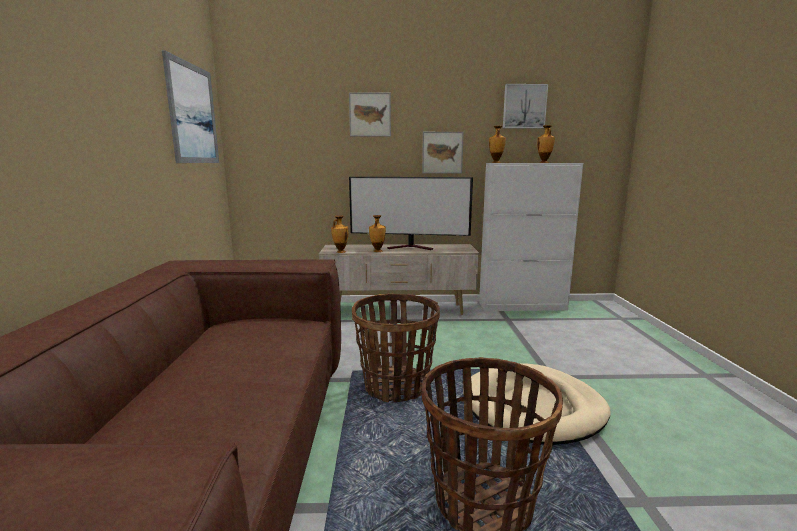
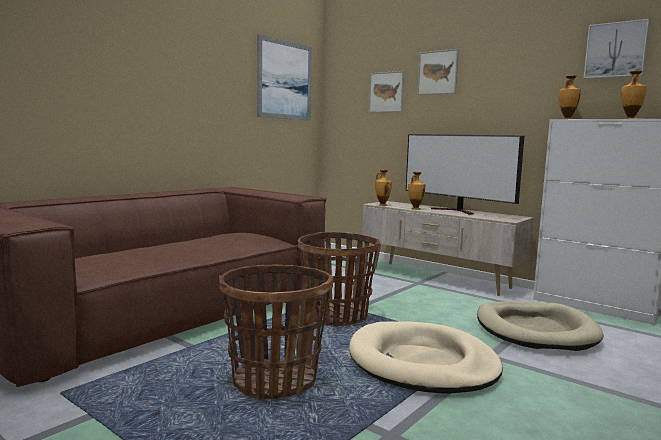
camera: 40 degrees right, 5 degrees down
(442, 152) = (509, 109): picture -> picture (386, 92)
(531, 340) = (535, 330): none -> beige dog bed

